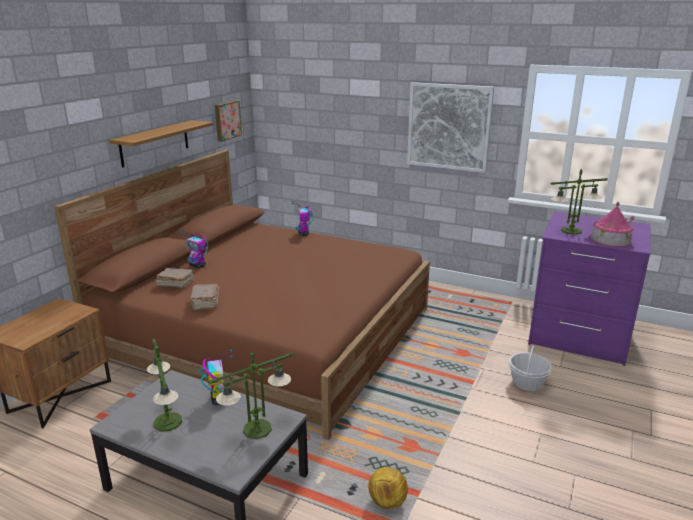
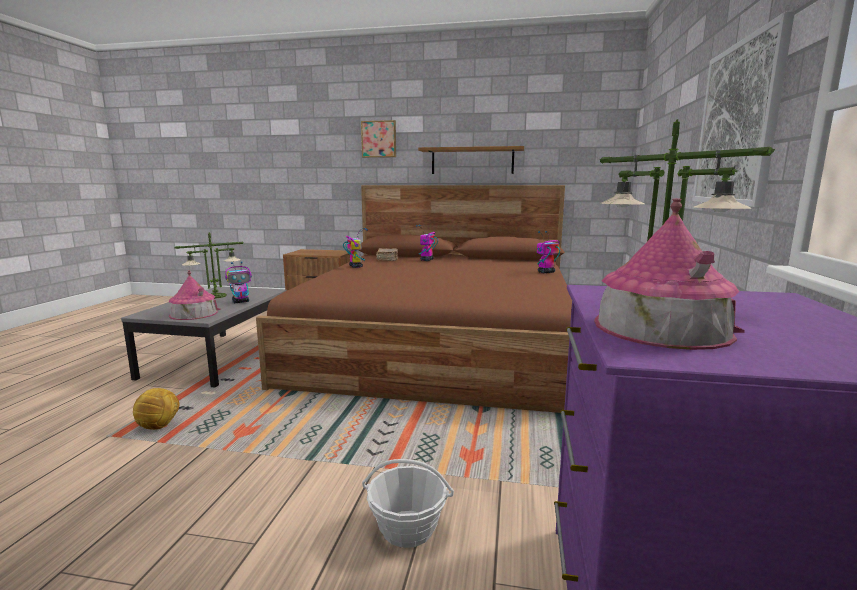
camera: 75 degrees right, 10 degrees down
(205, 303) = (355, 266): brown book -> toy robot
(226, 120) = (581, 156): picture -> picture (379, 139)
(258, 429) = (194, 313): table lamp -> toy house

